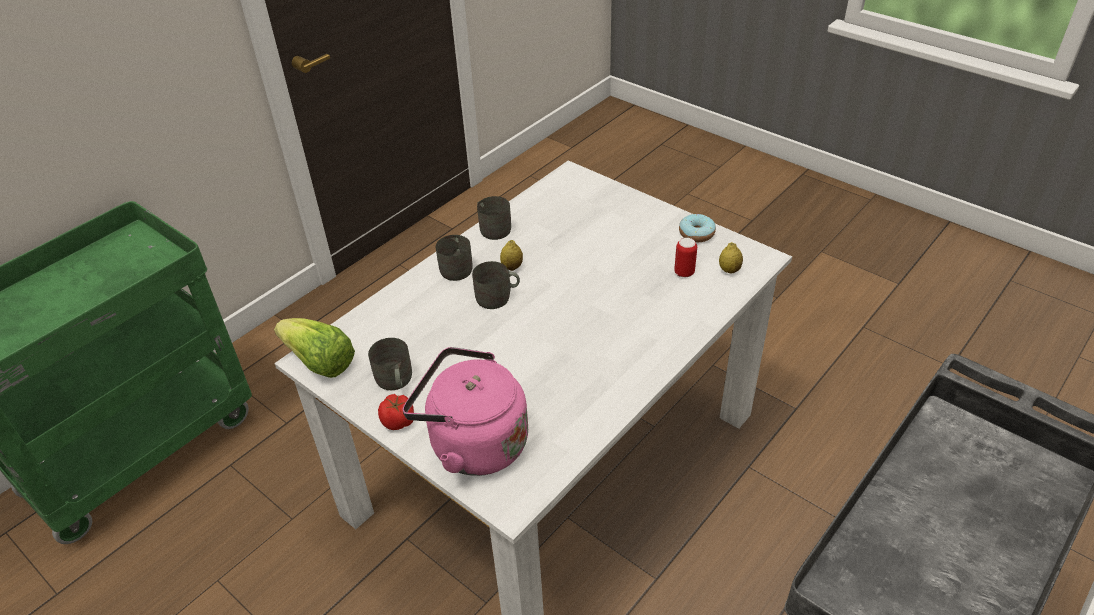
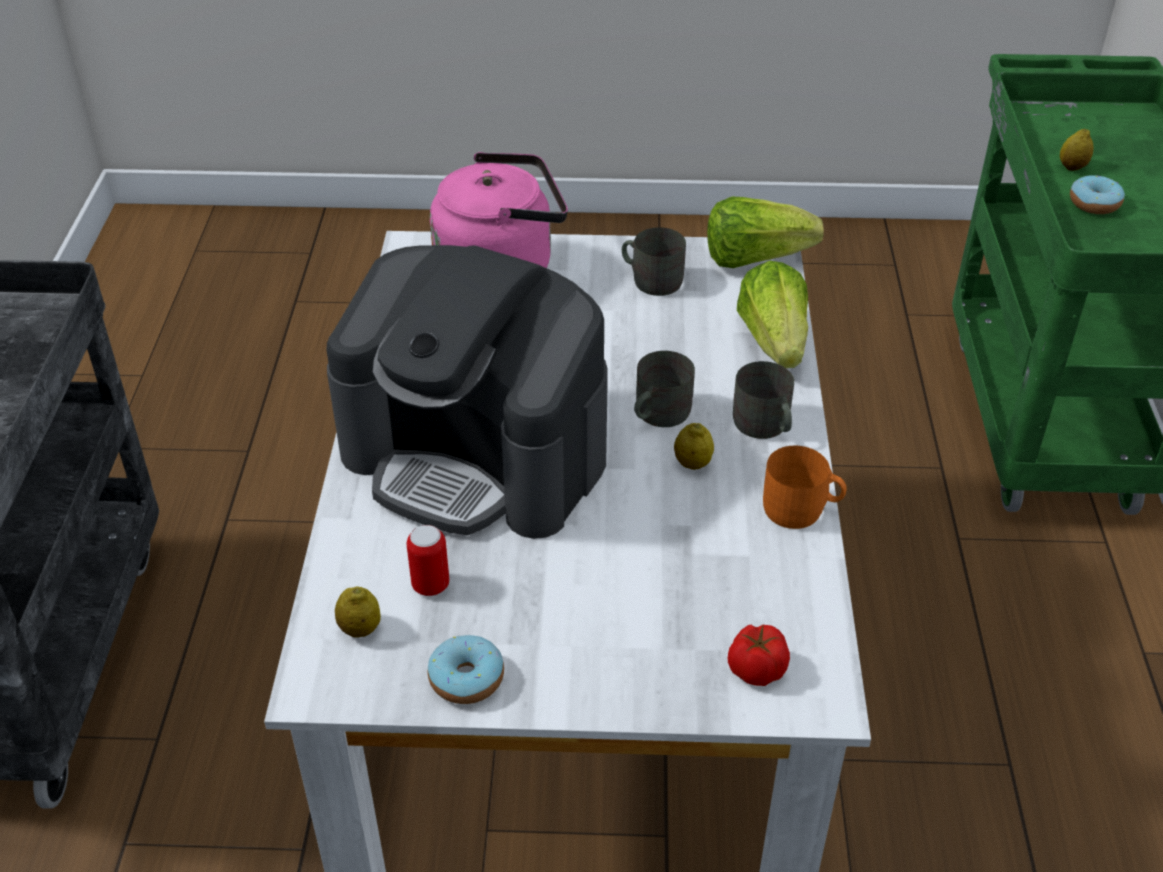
camera: 140 degrees right, 0 degrees up
(51, 325) = (1072, 167): none -> lemon
(96, 296) = (1094, 203): none -> donut
(389, 305) = (774, 341): none -> lettuce
(399, 421) = (597, 253): tomato -> tomato (755, 670)
(493, 228) = (801, 510): grey mug -> orange mug
(610, 321) = (477, 455): none -> coffee machine

